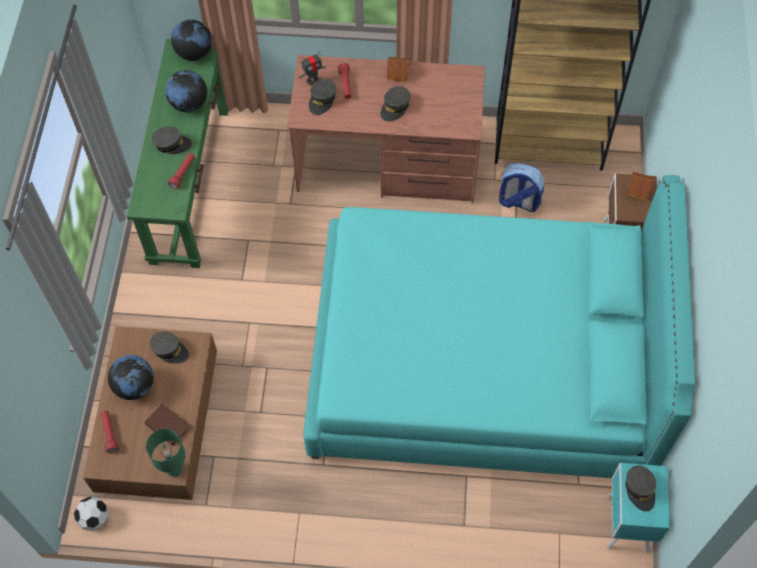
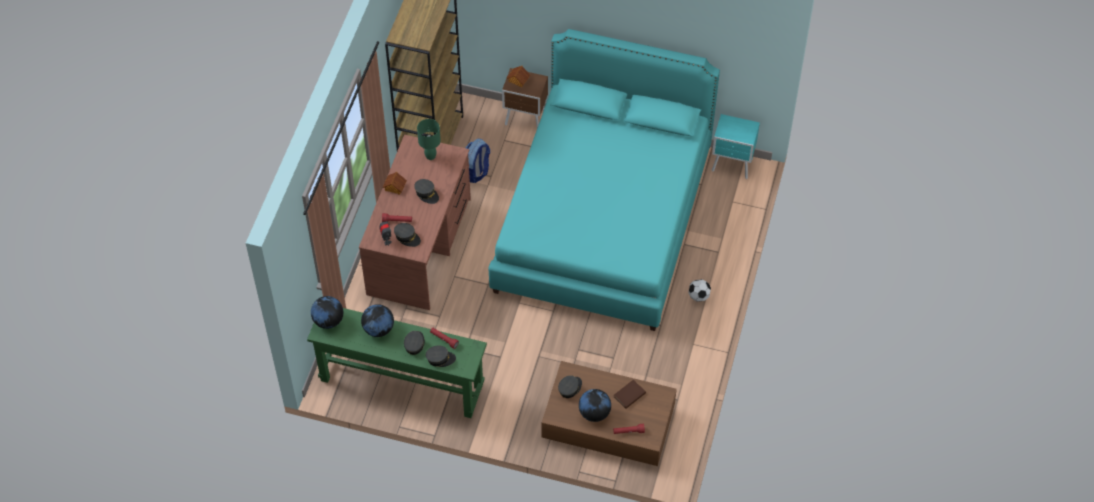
camera: 80 degrees left, 5 degrees down
(94, 518) = (675, 470): football -> football (698, 296)
(175, 470) = (664, 393): green table lamp -> green table lamp (431, 156)
(640, 490) = (733, 130): grey cap -> grey cap (440, 359)

